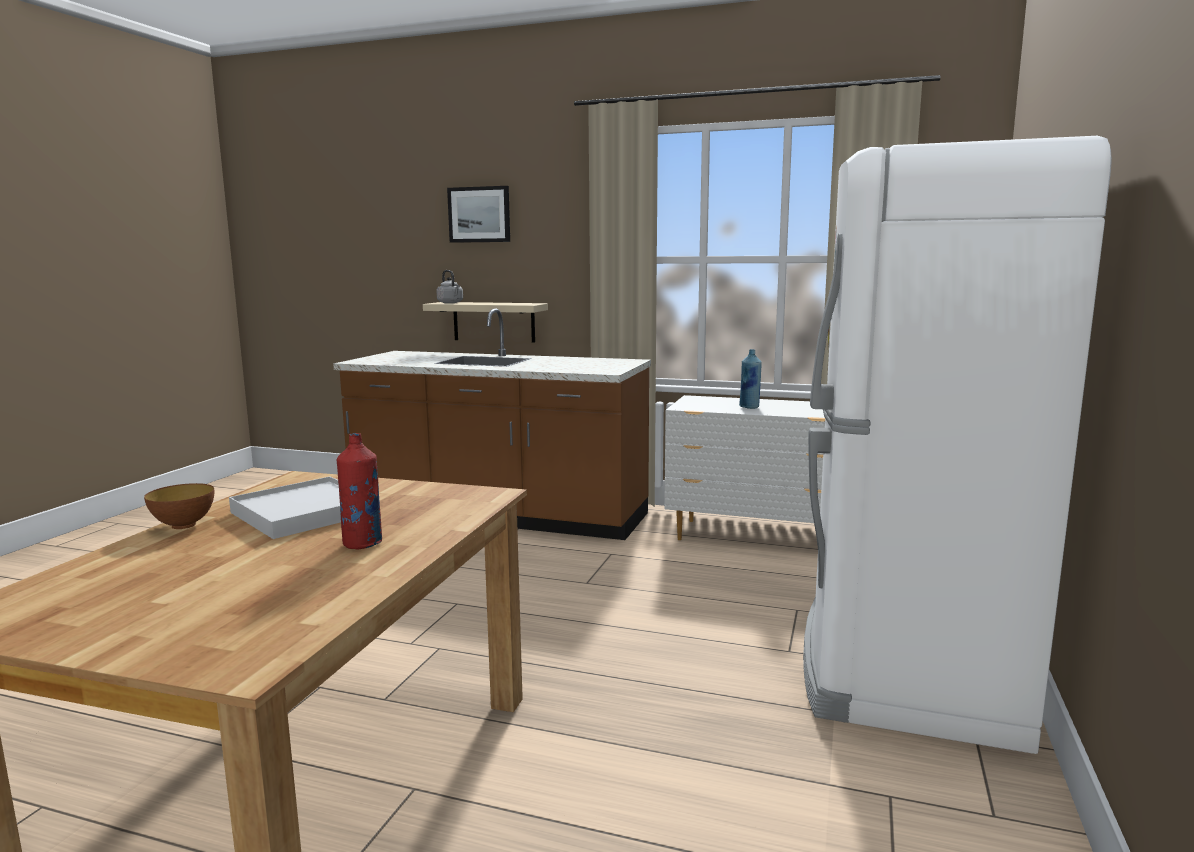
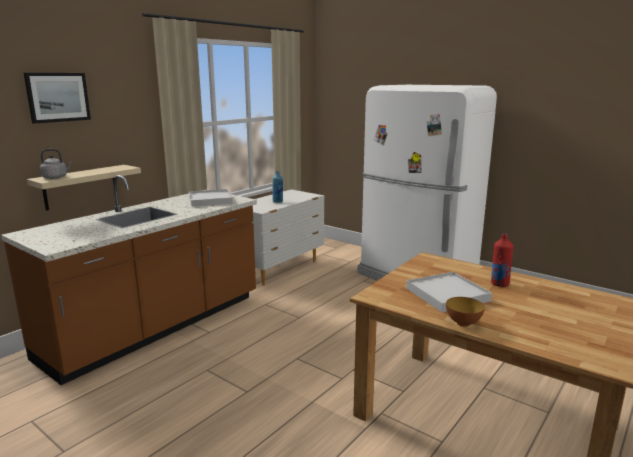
camera: 70 degrees left, 5 degrees up
(588, 365) = (210, 200): none -> white tray

